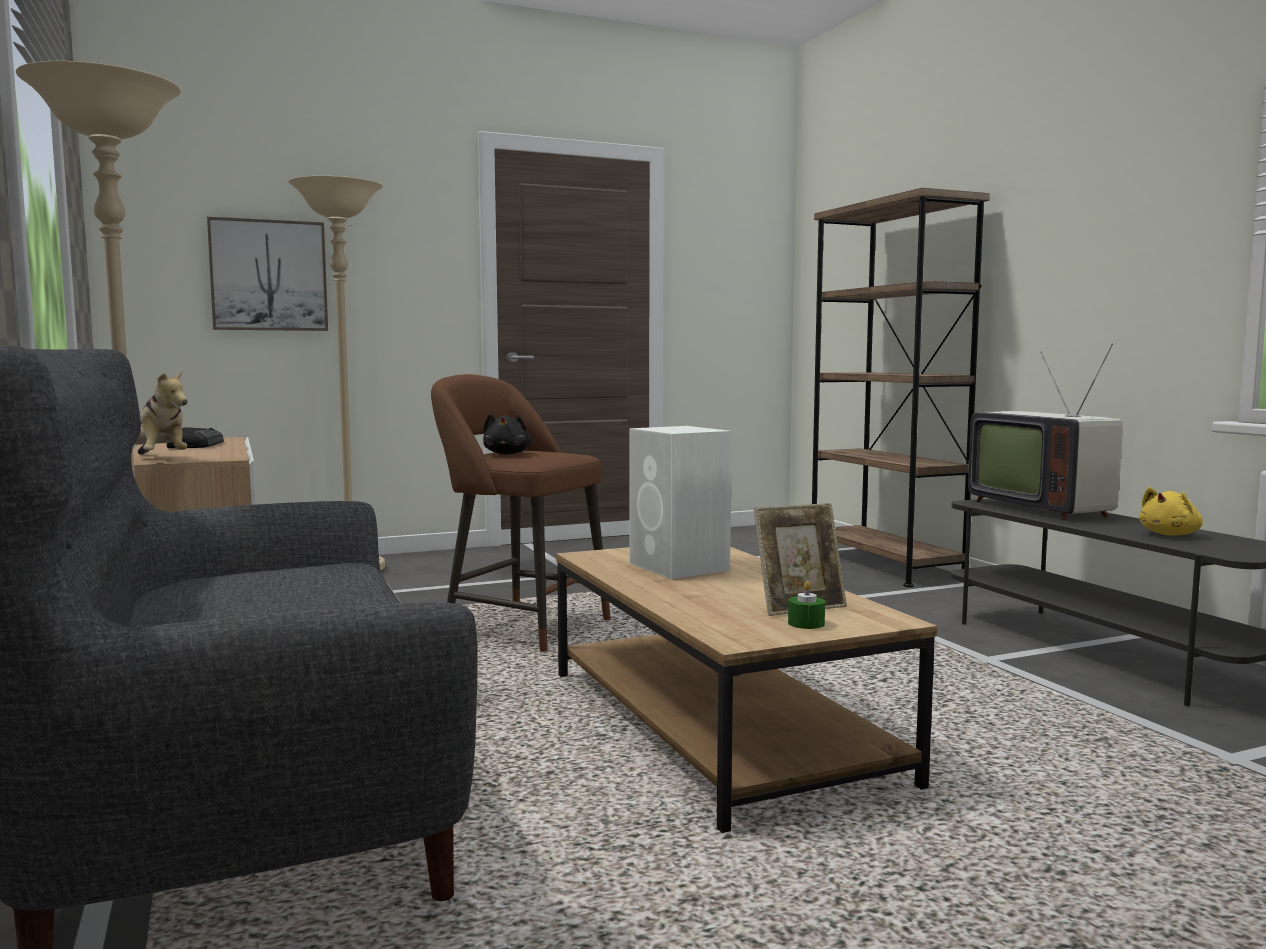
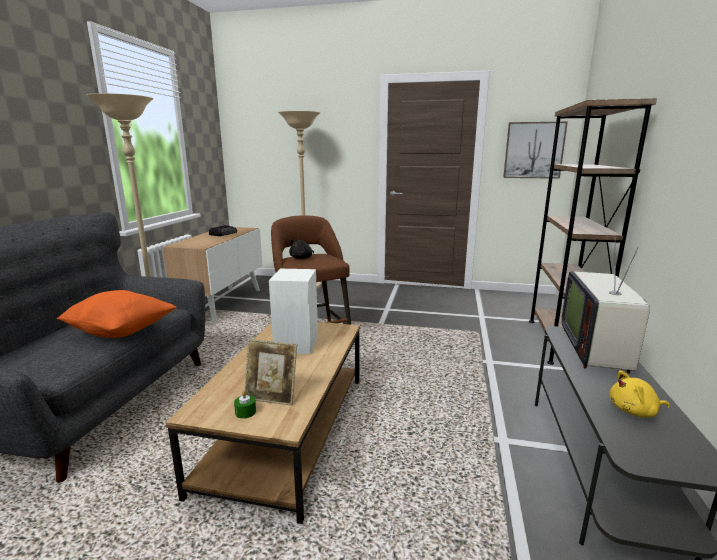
camera: 35 degrees right, 10 degrees up
(160, 459) = (184, 243): plush toy -> none
(269, 275) = (285, 154): picture -> picture (534, 150)
(337, 594) = (121, 332): none -> orange pillow

